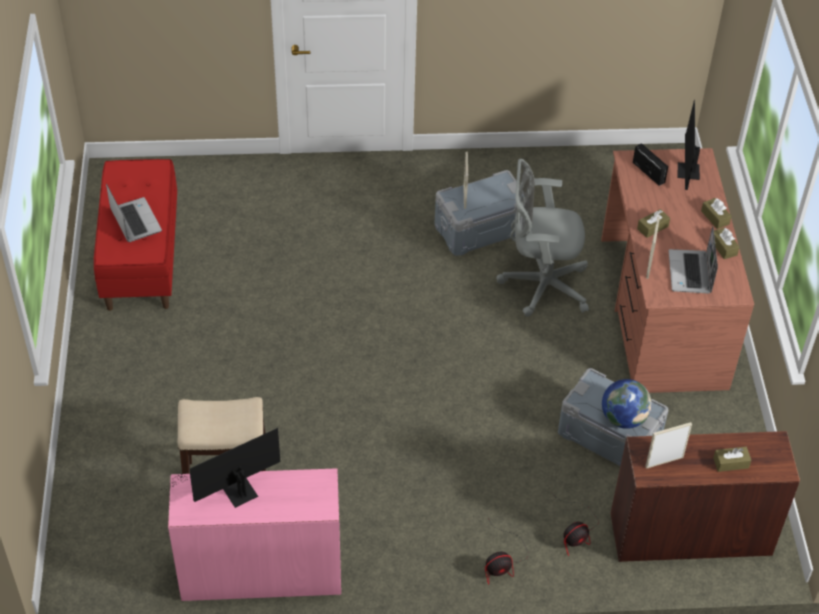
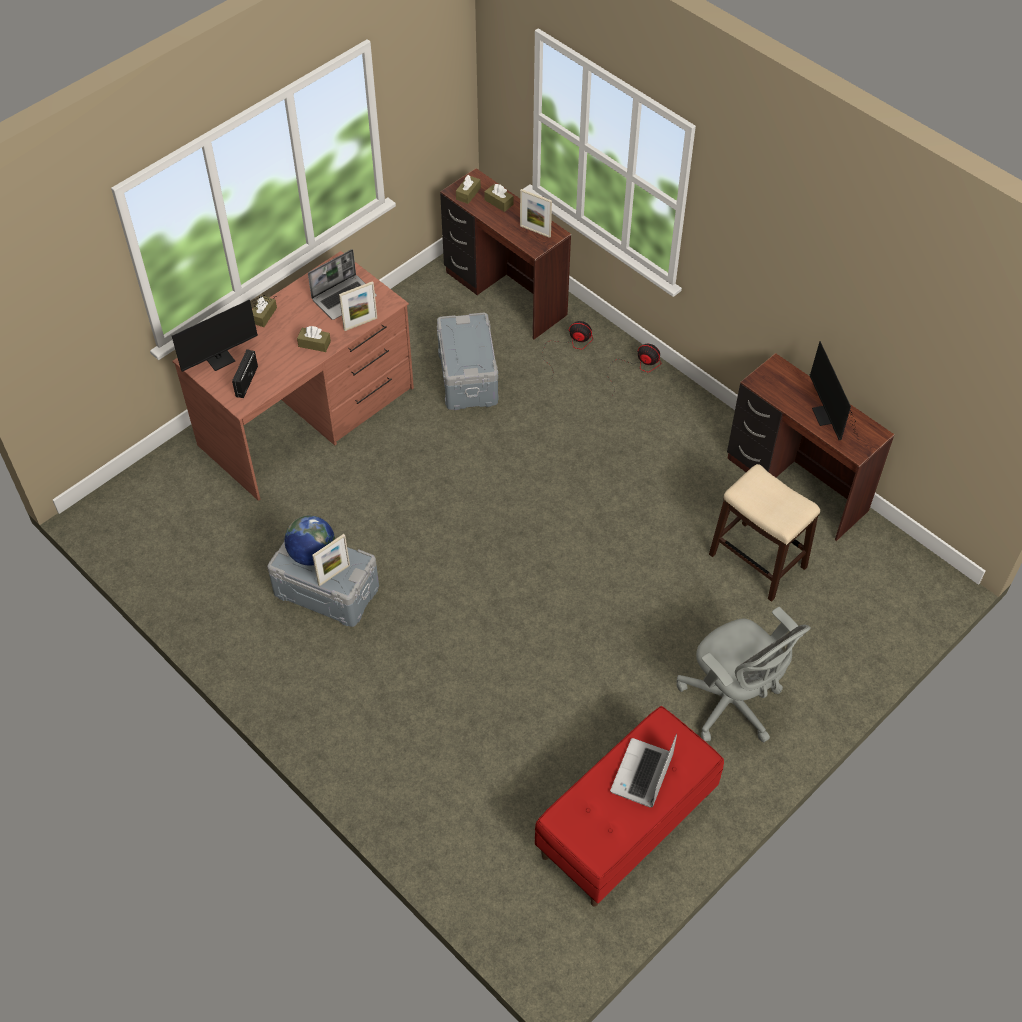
camera: 130 degrees left, 5 degrees up
(235, 494) = (827, 418): monitor -> monitor turned 60 degrees clockwise
(261, 571) = (795, 486): pink desk -> brown desk
(541, 285) = (354, 507): grey office chair -> grey office chair (732, 704)
(623, 418) = (473, 335): globe -> globe (312, 554)
(723, 247) = (295, 294): brown tissue box -> brown tissue box (468, 193)

